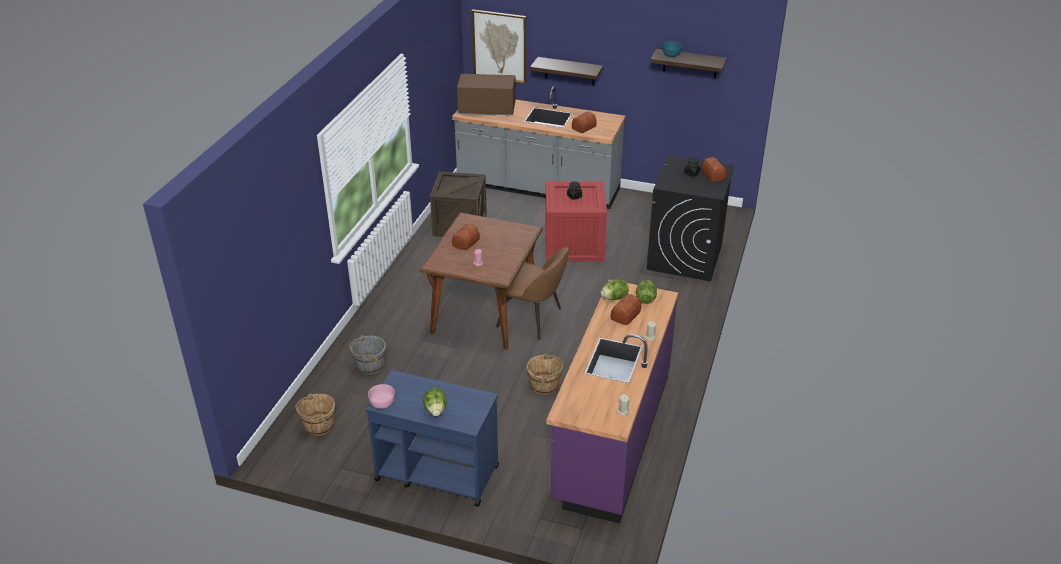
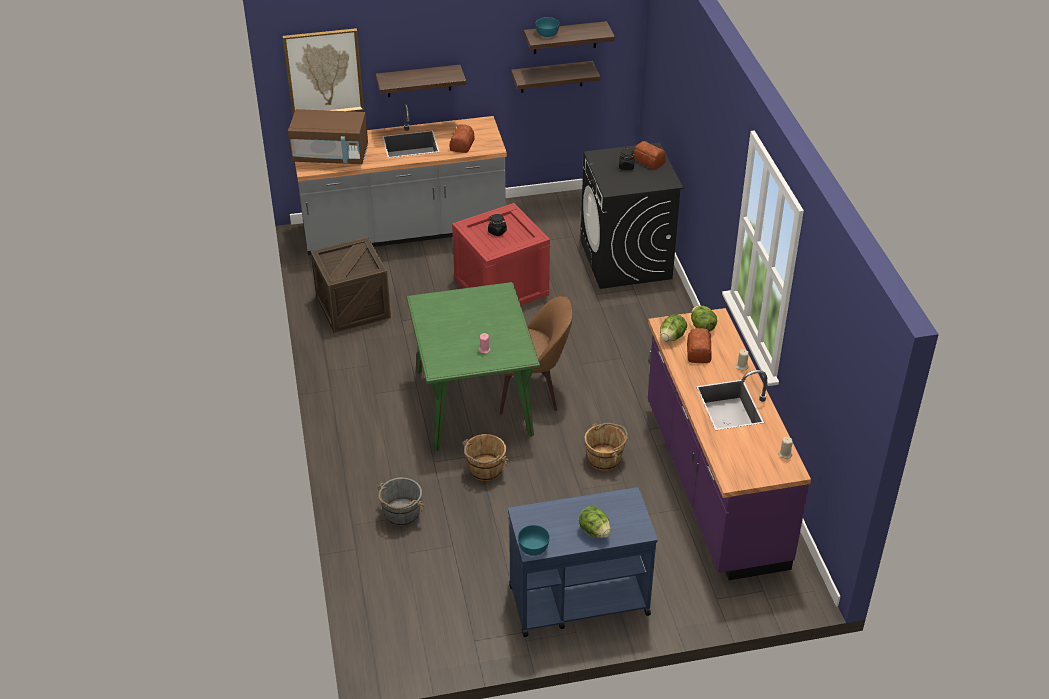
camera: 30 degrees left, 5 degrees up
(318, 425) = (407, 606): brown bucket -> brown bucket (485, 470)
(382, 403) = (534, 547): pink bowl -> turquoise bowl
(465, 242) = (447, 330): bread -> none
(485, 313) = (474, 403): brown dining table -> green dining table
(486, 110) = (331, 156): brown microwave -> brown microwave turned 150 degrees counterclockwise
(676, 95) = (551, 77): none -> shelf

